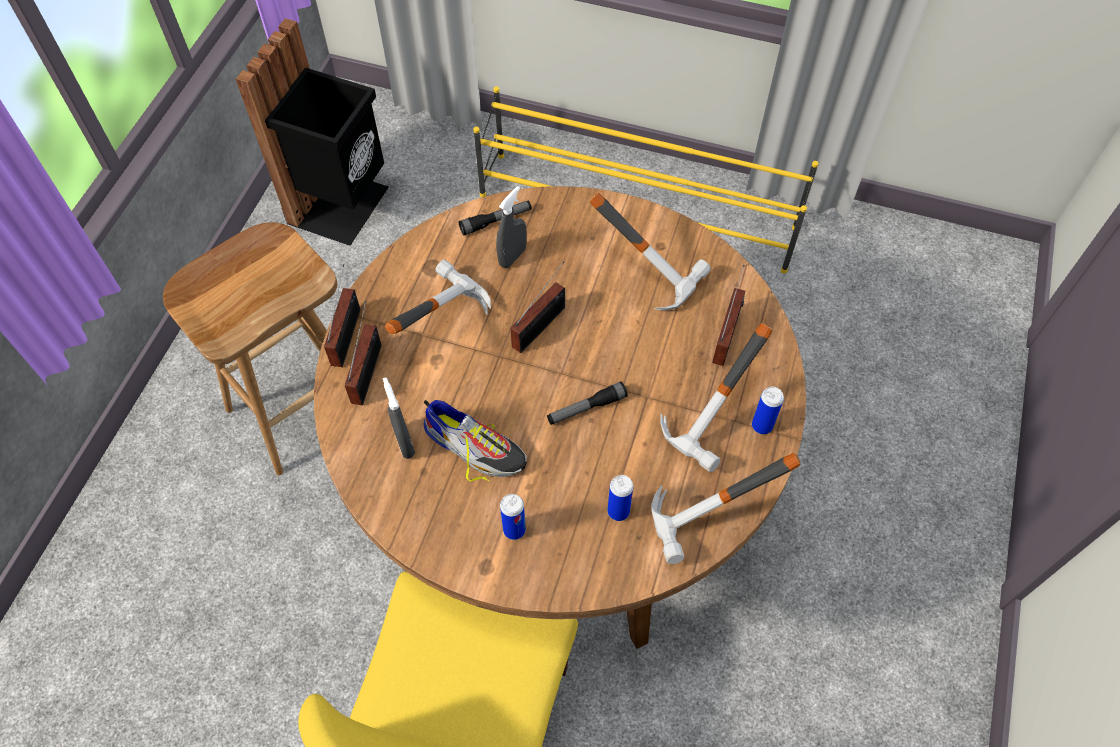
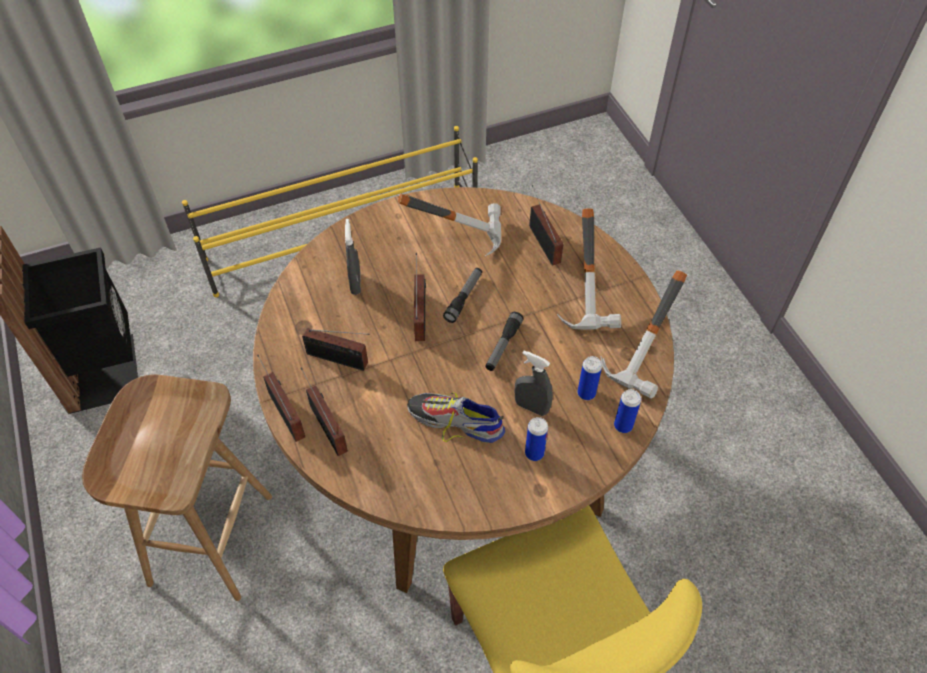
camera: 40 degrees left, 5 degrees down
(404, 442) = (403, 454): grey spray bottle -> grey spray bottle (531, 407)
(433, 319) = (340, 360): hammer -> radio
(475, 446) = (455, 421): shoe -> shoe turned 150 degrees counterclockwise
(496, 221) = (319, 268): flashlight -> flashlight (464, 298)
(762, 426) = (617, 282): can -> can (623, 425)

